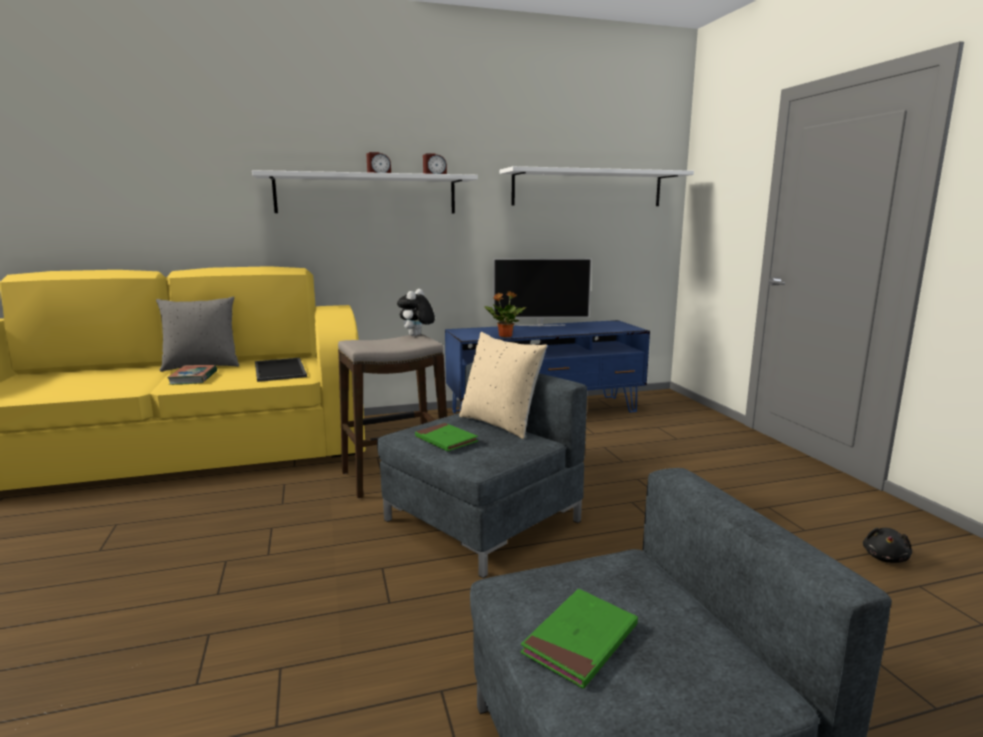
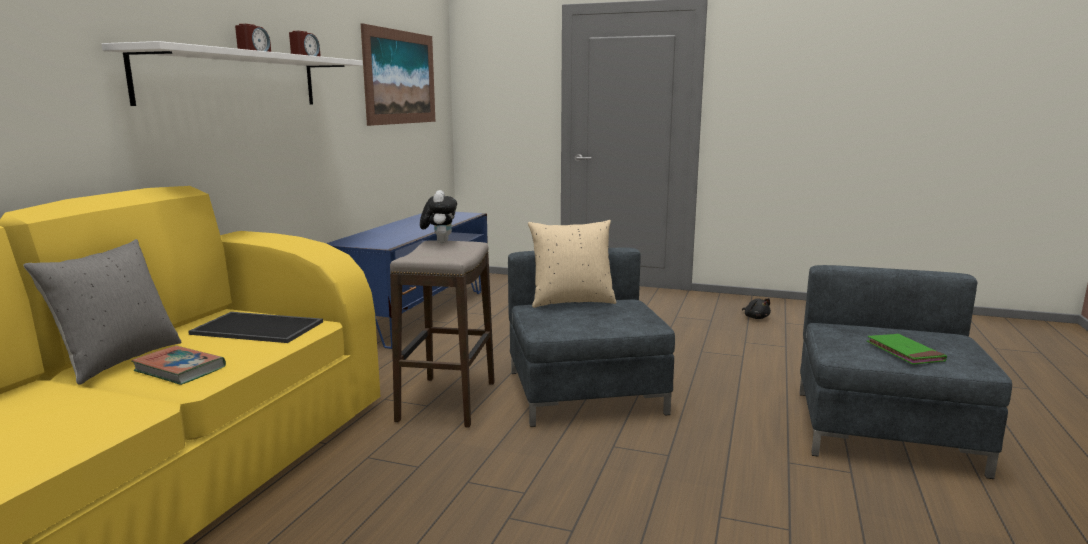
camera: 55 degrees left, 0 degrees up
(416, 336) = (440, 242): plush toy -> plush toy turned 150 degrees counterclockwise
(446, 440) = (584, 321): green book -> none
(504, 336) = (406, 238): potted plant -> none
(540, 325) = (392, 225): television -> none
(588, 188) = (400, 77): white shelf -> picture

